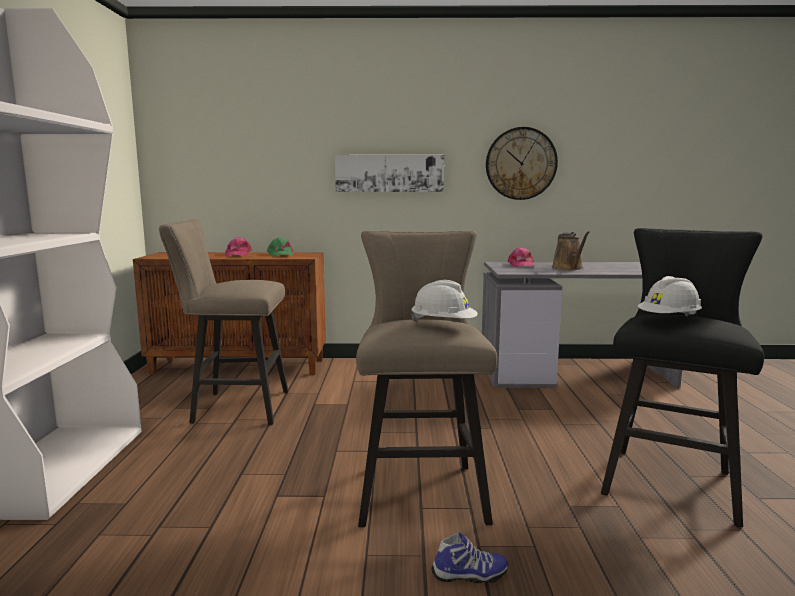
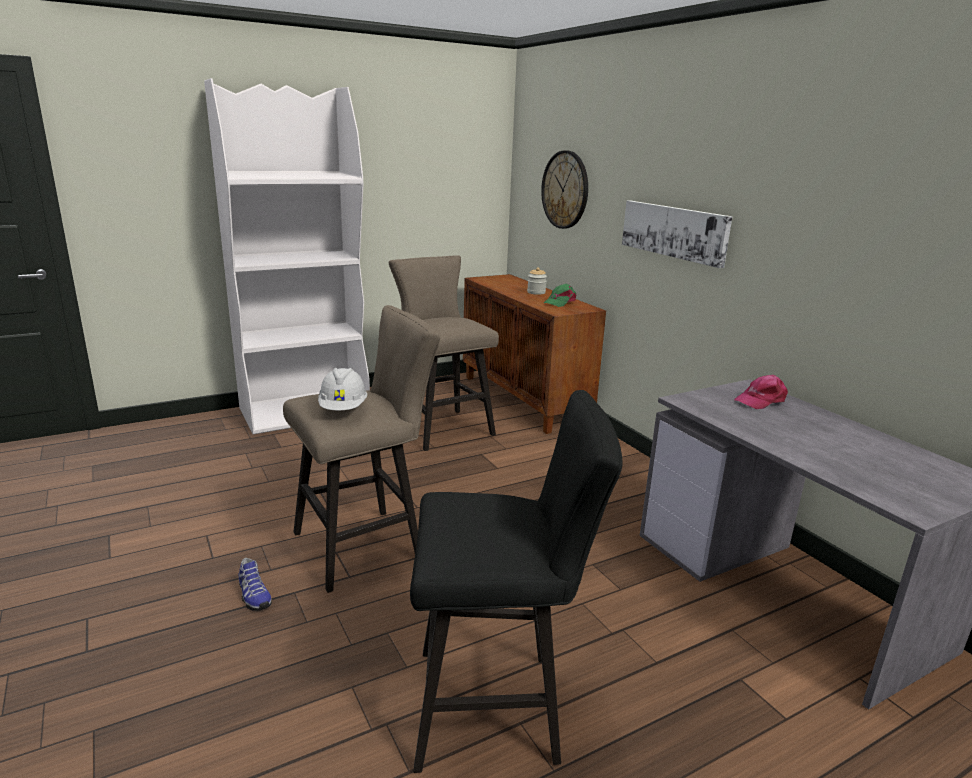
camera: 60 degrees right, 10 degrees up
(238, 254) = (536, 292): pink cap -> jar
(521, 163) = (829, 246): wall clock -> wall clock (565, 190)
(569, 268) = (790, 430): brown watering can -> none
(669, 319) = (462, 507): white hard hat -> none

